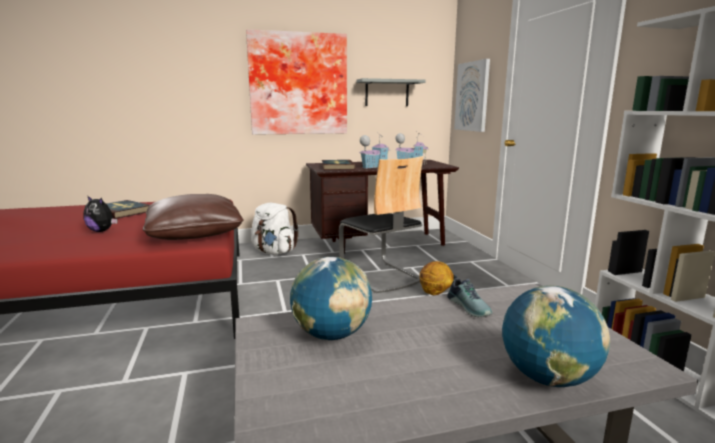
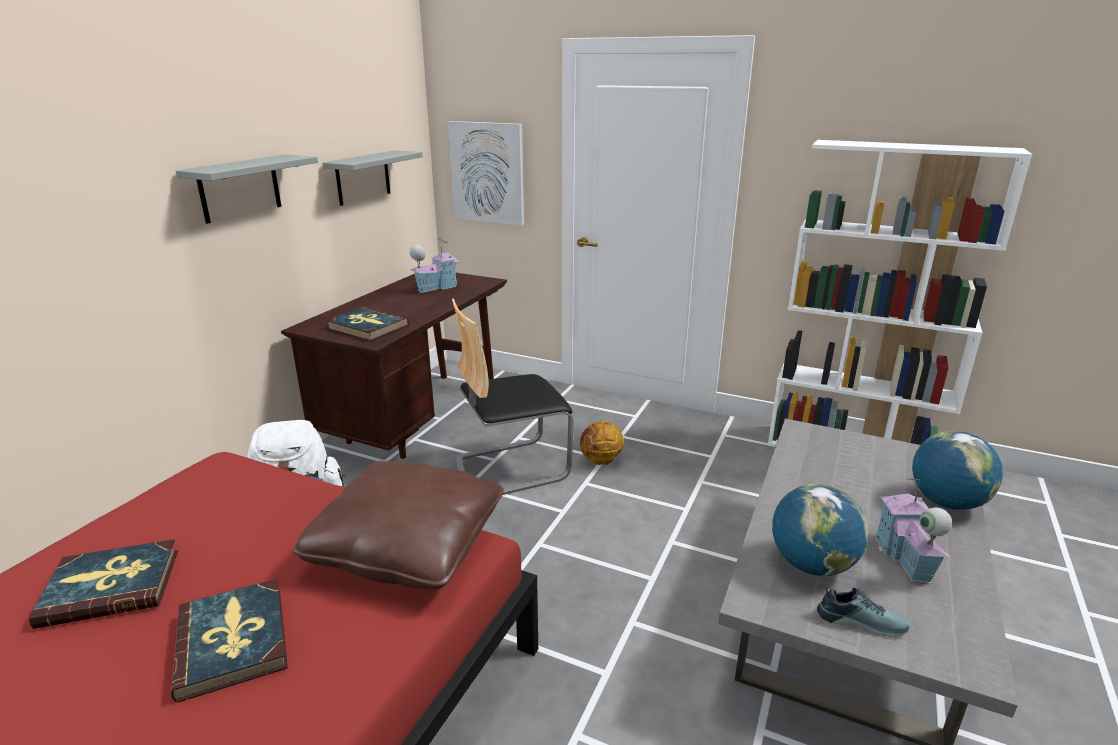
camera: 50 degrees left, 10 degrees up
(102, 231) = (233, 641): plush toy -> book
(298, 84) = (240, 188): picture -> grey shelf
(374, 167) = (413, 310): toy house -> toy house (904, 558)
(380, 276) = (511, 467): chair -> chair turned 150 degrees clockwise
(470, 307) = (808, 470): shoe -> shoe (860, 620)

